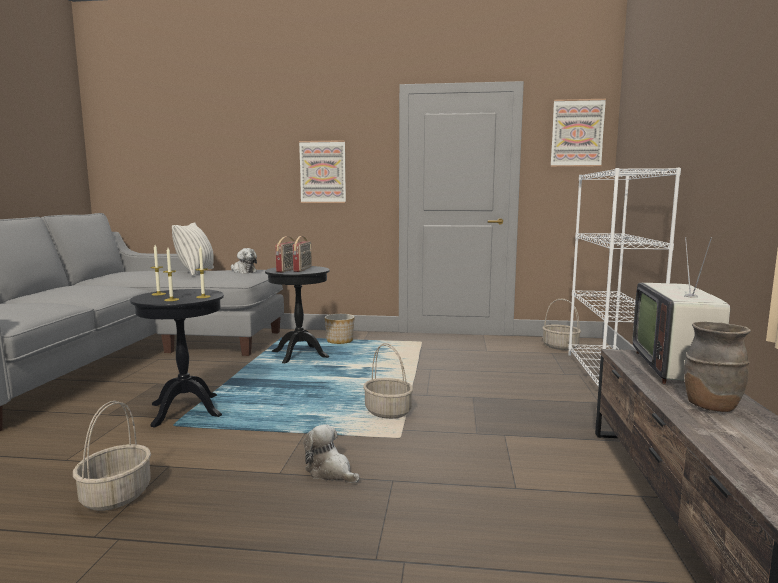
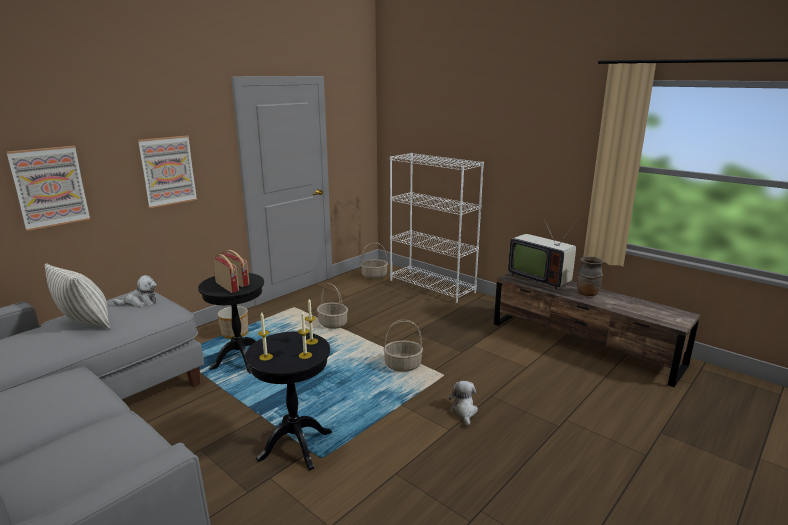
camera: 55 degrees left, 10 degrees up
(116, 495) = (420, 505): basket -> basket (332, 324)
(330, 472) = (464, 411): plush toy -> plush toy turned 105 degrees clockwise
(577, 133) = (357, 117): picture -> picture (50, 187)

